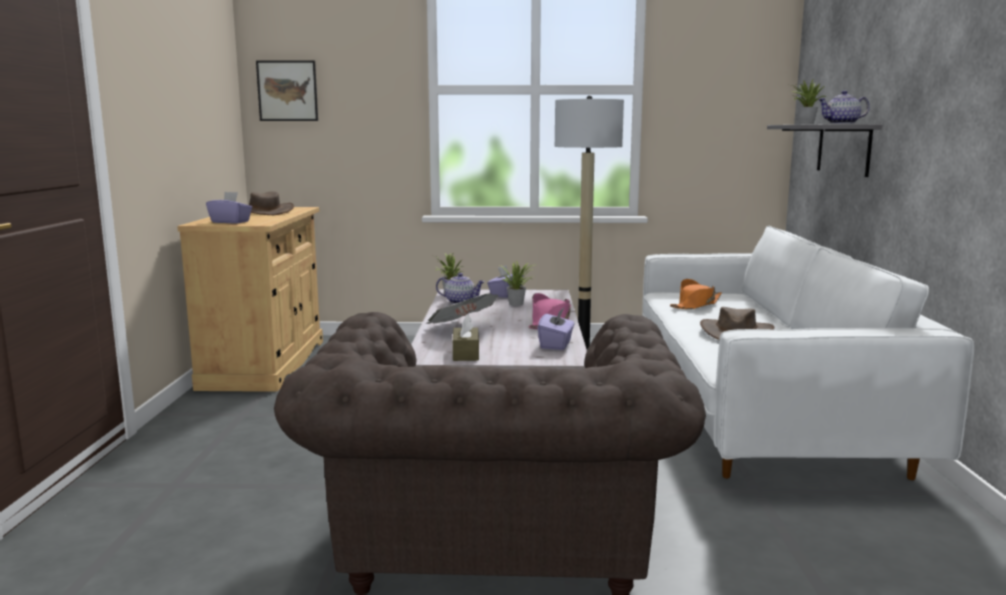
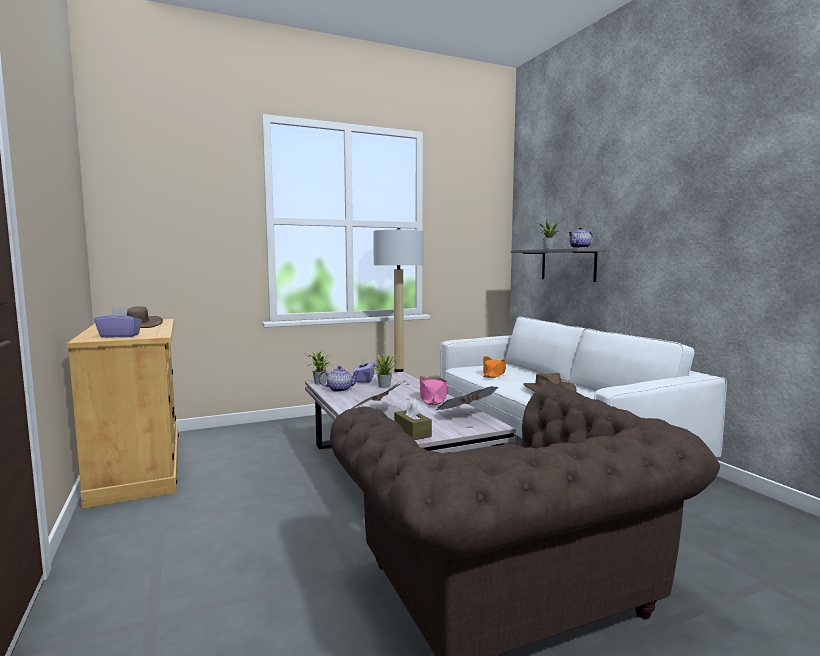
camera: 25 degrees left, 5 degrees down
(287, 91) = (136, 217): picture -> none
(556, 344) = (465, 415): purple tissue box -> newspaper

